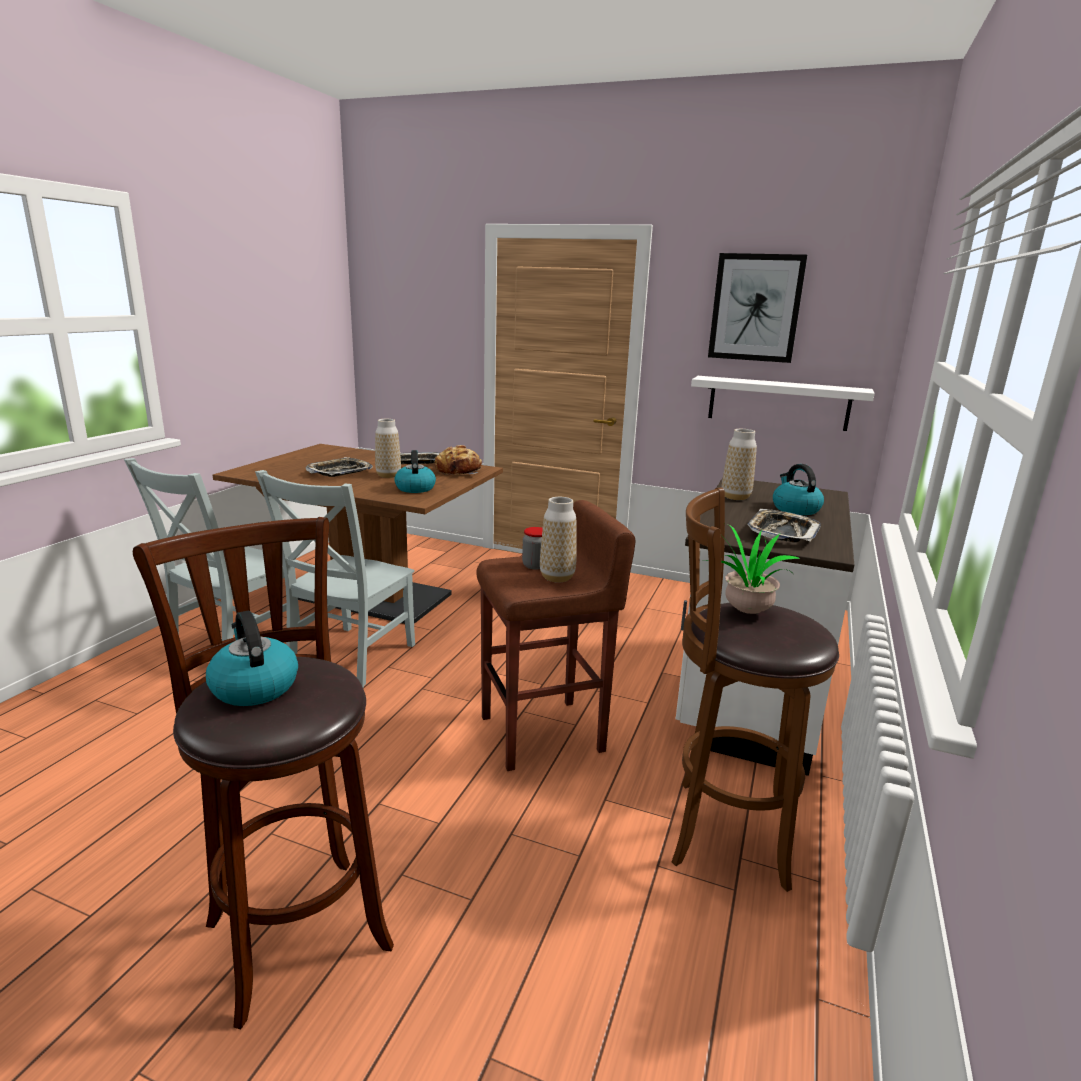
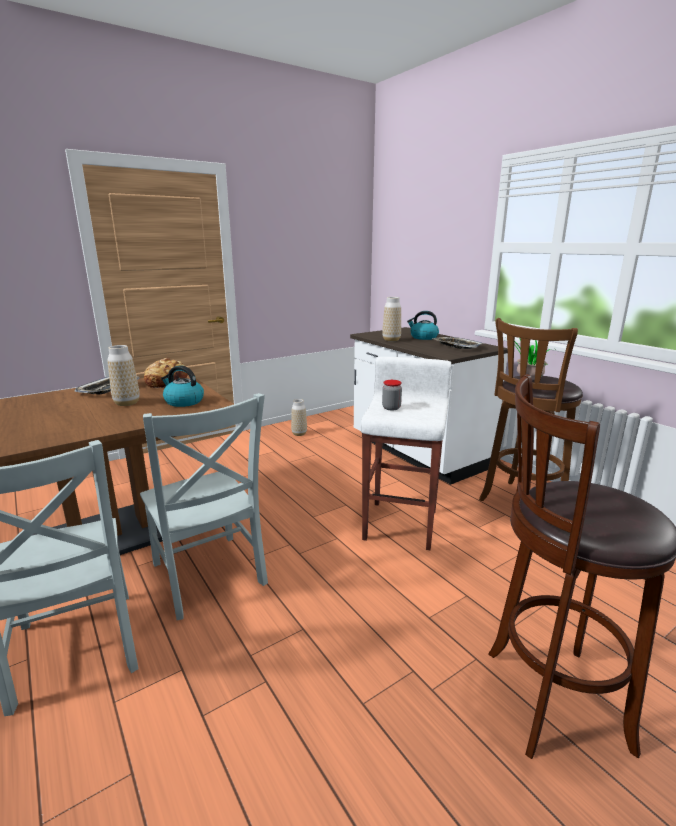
camera: 55 degrees left, 0 degrees up
(253, 687) = (595, 510): kettle -> none
(339, 472) = (70, 416): tray -> none
(544, 734) = (402, 523): brown stool -> white stool
(557, 577) = (419, 407): vase -> vase (299, 433)
(755, 308) = (300, 226): picture -> none
(778, 403) = (320, 287): white shelf -> none

